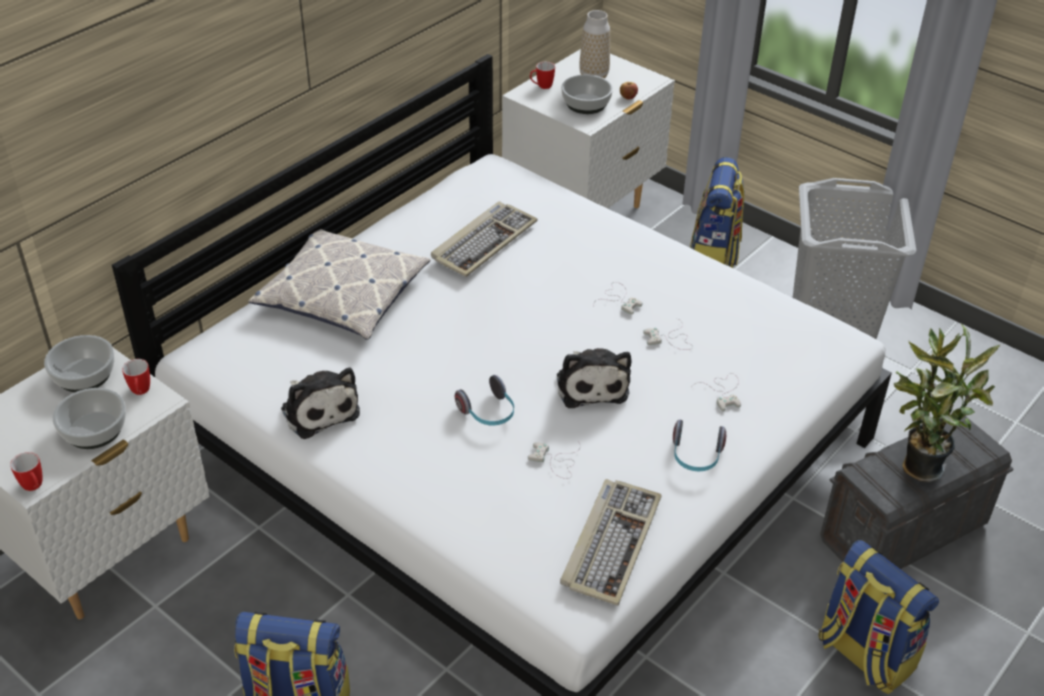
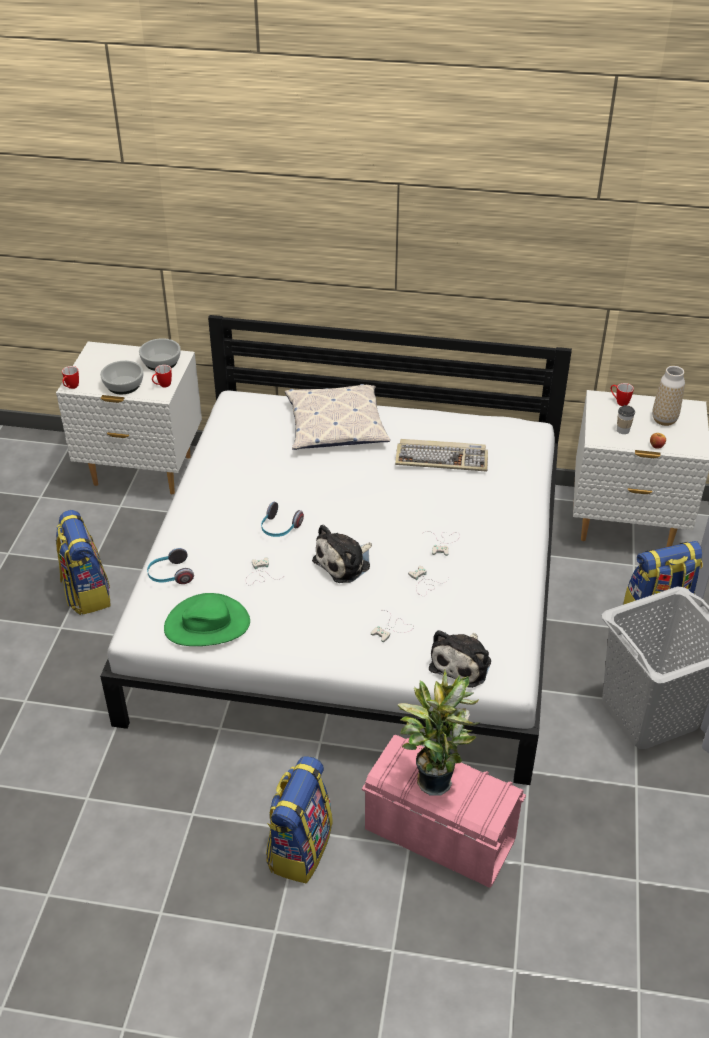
camera: 60 degrees right, 0 degrees up
(319, 409) = (228, 462): plush toy -> plush toy (462, 663)
(586, 104) = (623, 430): bowl -> cup
(610, 542) = (207, 624): keyboard -> green hat
(696, 457) = (314, 637): headphones -> headphones (170, 575)
(902, 532) = (439, 835): grey storage box -> pink storage box

